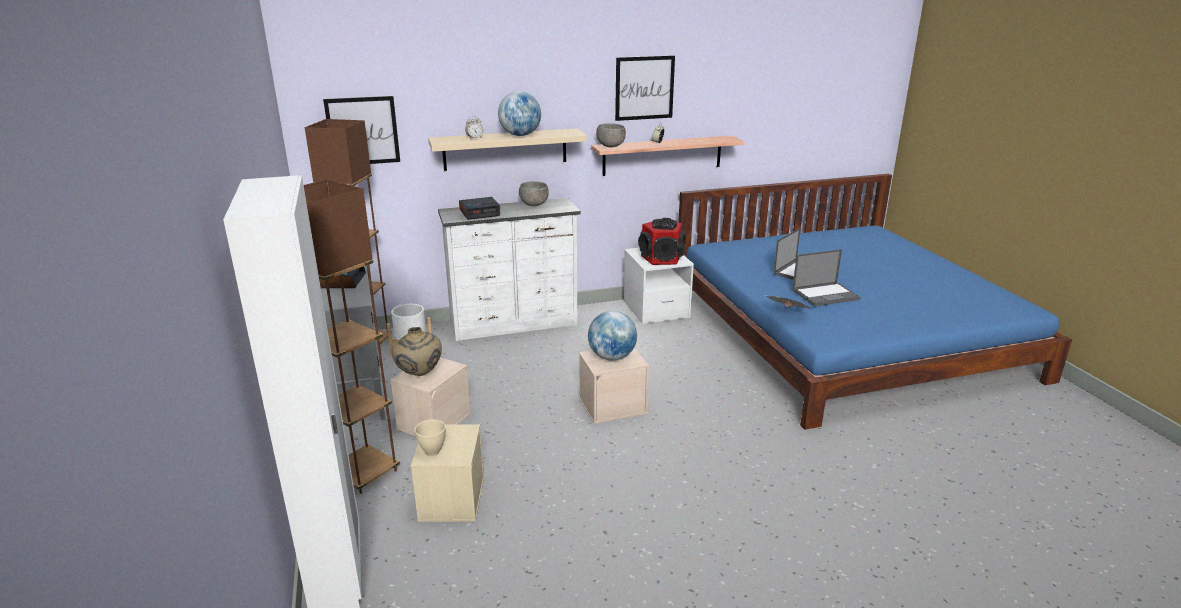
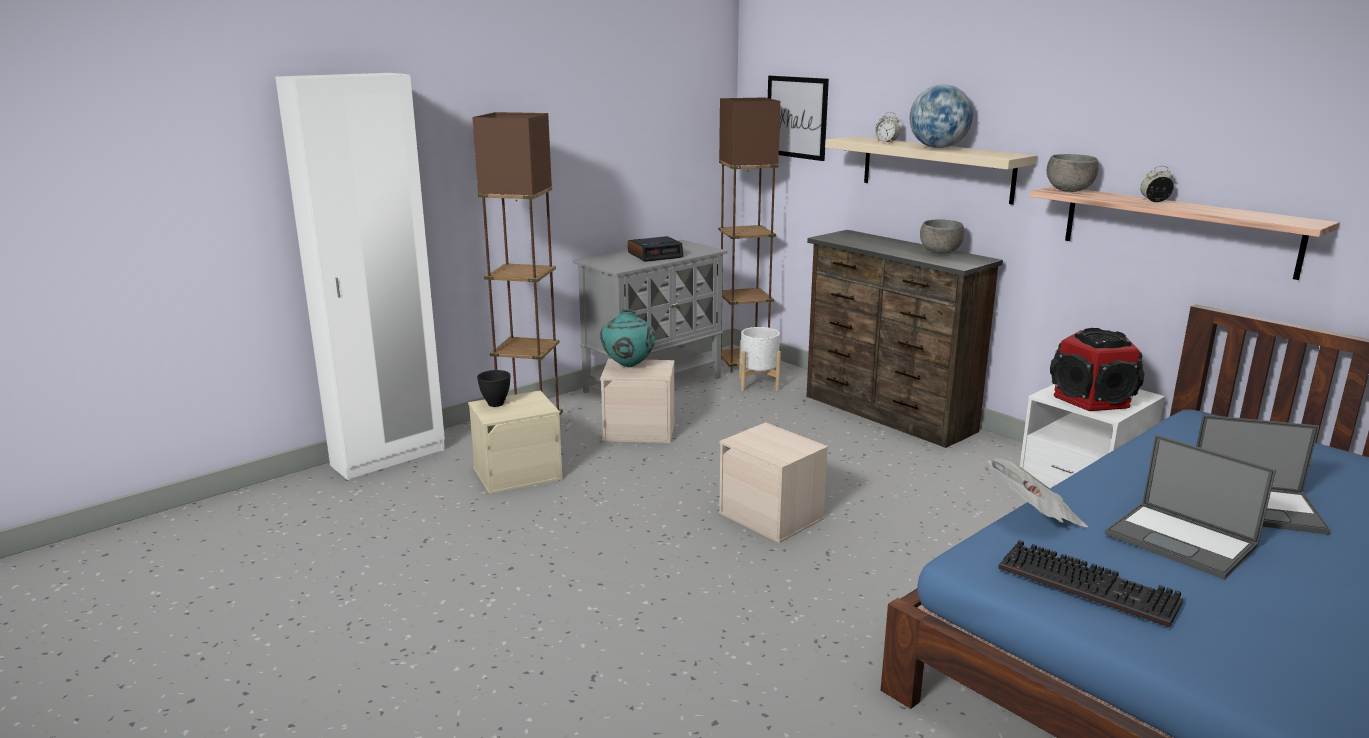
camera: 65 degrees right, 5 degrees down
(419, 375) = (628, 366): beige vase -> turquoise vase
(431, 451) = (495, 403): beige bowl -> black bowl
(480, 213) = (865, 241): alarm clock -> none
(515, 325) = (888, 414): white dresser -> brown dresser
(612, 357) = (774, 442): globe -> none
(644, 88) = (1159, 103): picture -> none
(857, 324) = (1091, 585): none -> keyboard

